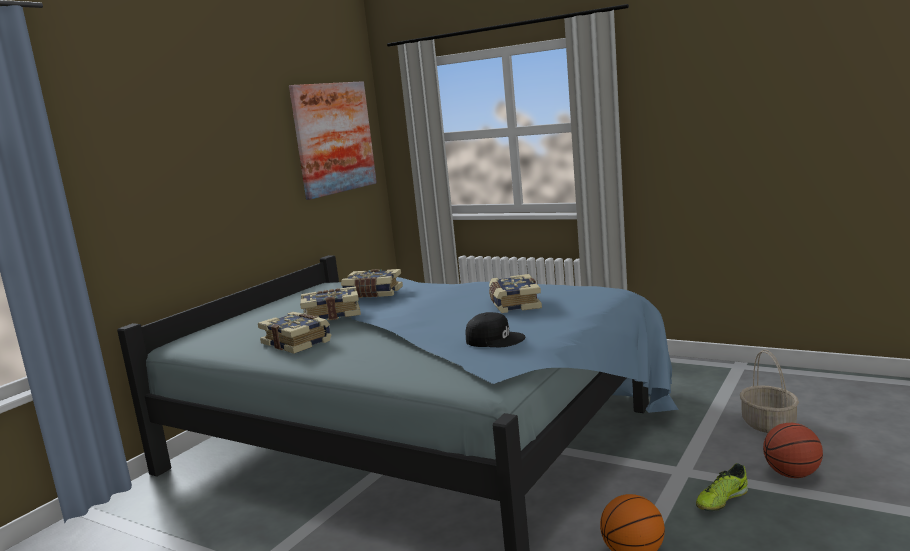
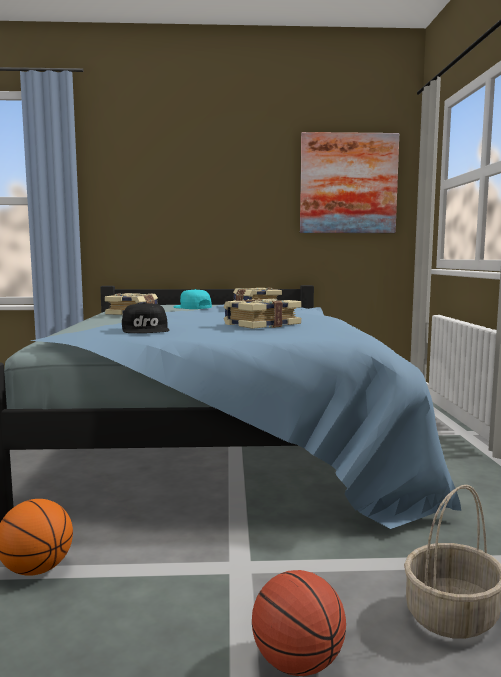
camera: 55 degrees right, 5 degrees down
(331, 314) = (192, 307): book -> turquoise cap
(721, 500) = (180, 608): shoe -> none

